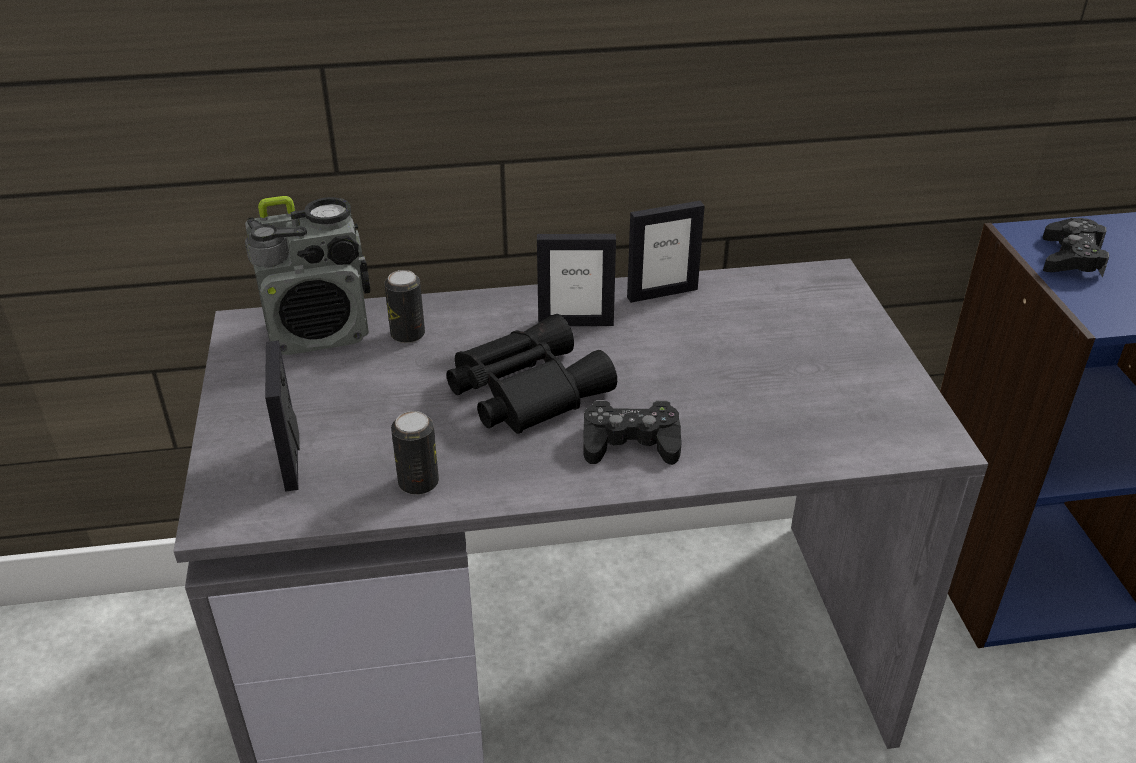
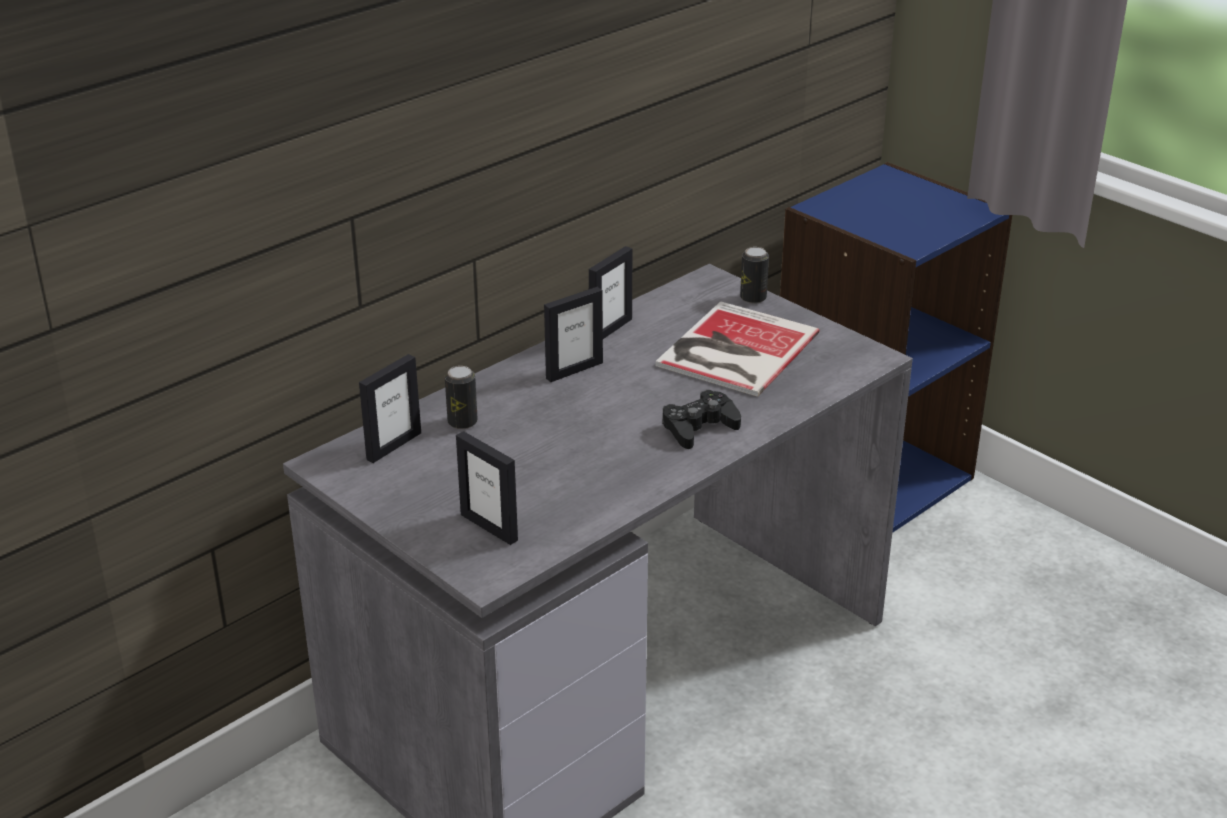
camera: 35 degrees left, 5 degrees down
(320, 333) = (393, 446): radio -> picture frame
(418, 483) = (593, 503): can -> can (753, 298)
(524, 389) = (591, 424): black binoculars -> none
(770, 366) = (733, 350): none -> book
(1071, 258) = (859, 214): black game controller -> none

